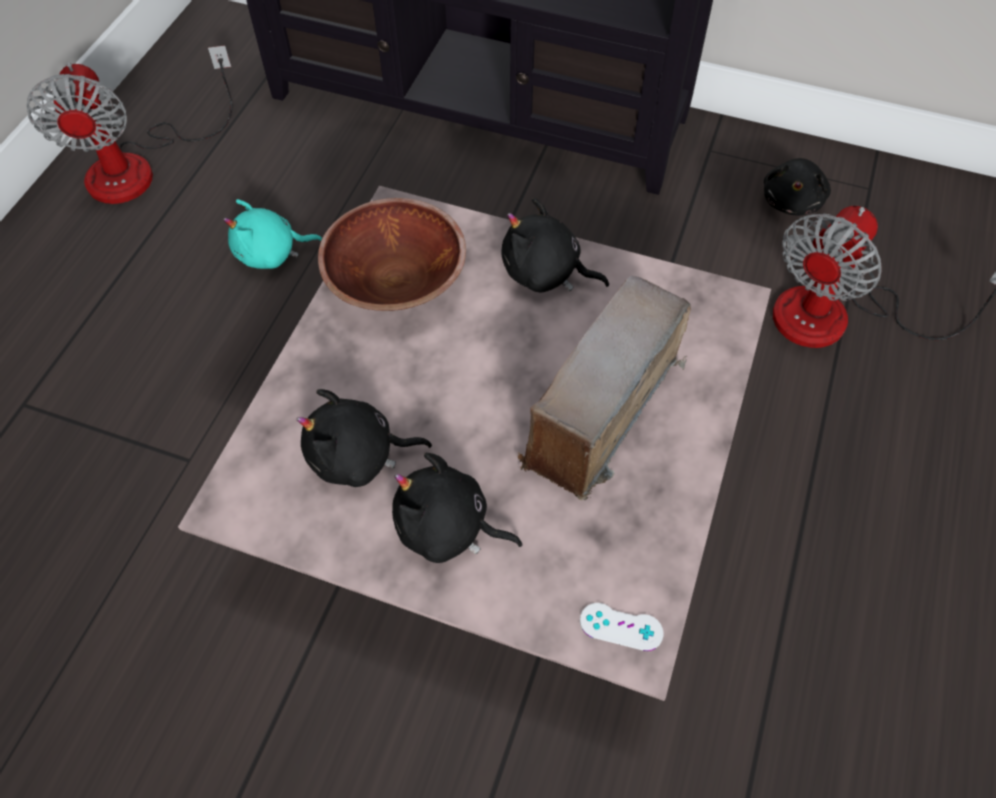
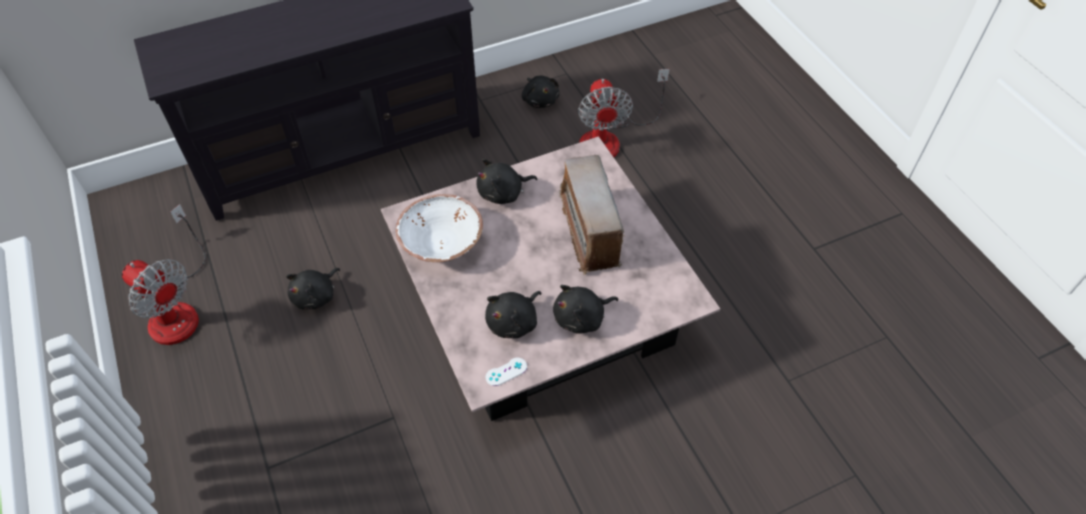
camera: 45 degrees left, 5 degrees down
(272, 253) = (316, 296): turquoise plush toy -> black plush toy
(396, 281) = (442, 243): brown bowl -> white bowl
(621, 627) = (681, 298): white game controller -> white game controller (506, 372)

